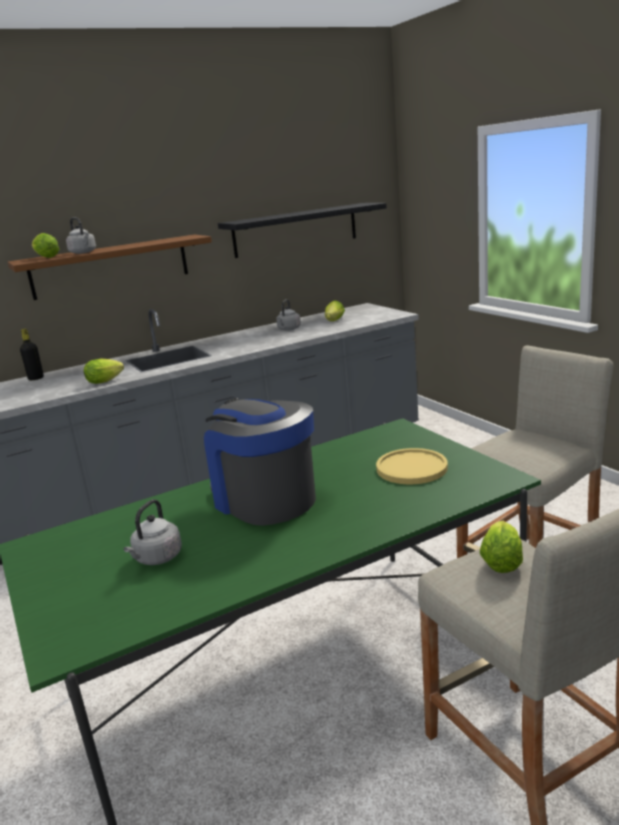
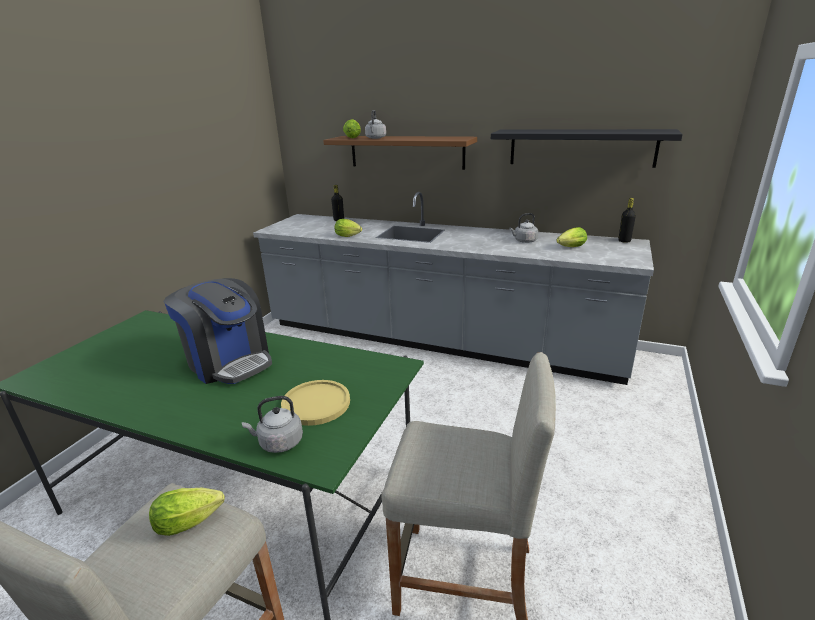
camera: 50 degrees right, 5 degrees up
(156, 558) = (133, 360): grey kettle -> grey kettle (278, 443)
(264, 499) = (229, 362): coffee machine -> coffee machine turned 120 degrees clockwise
(355, 307) = (624, 241): none -> black bottle

